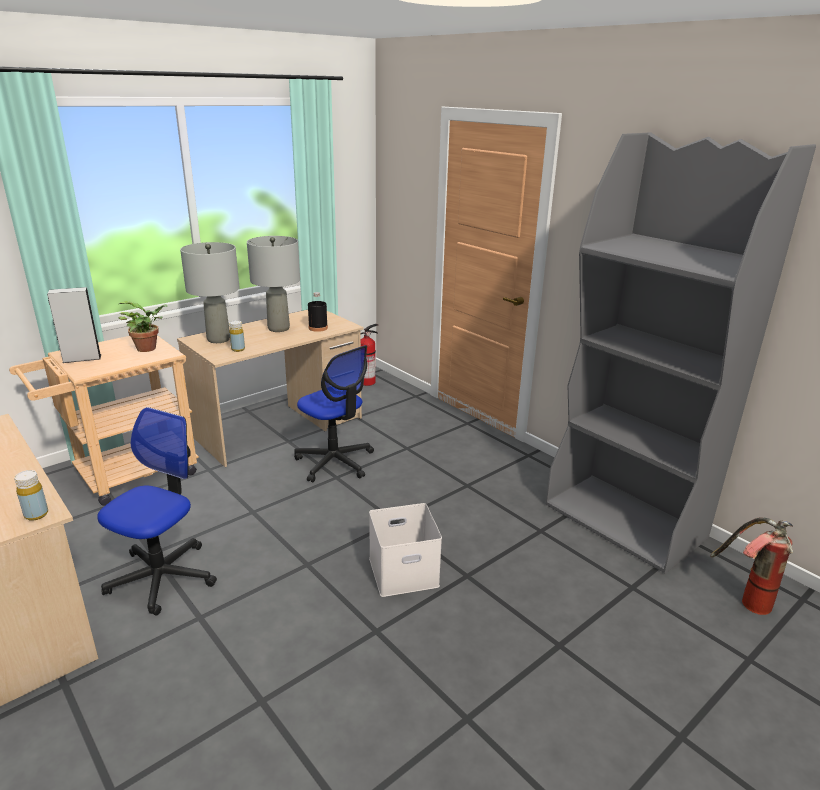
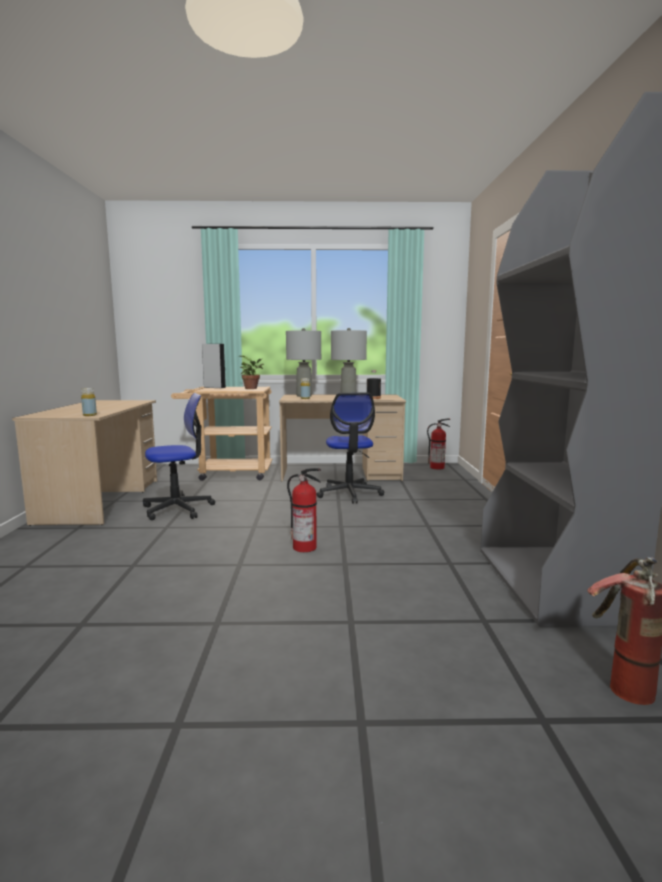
camera: 40 degrees right, 15 degrees down
(404, 571) = (305, 547): white storage box -> fire extinguisher

